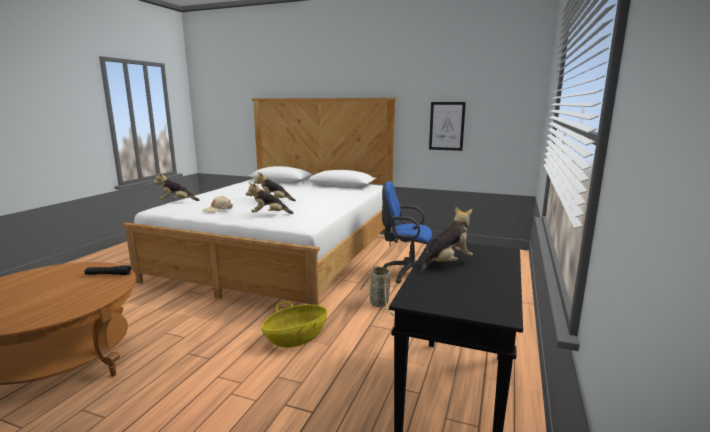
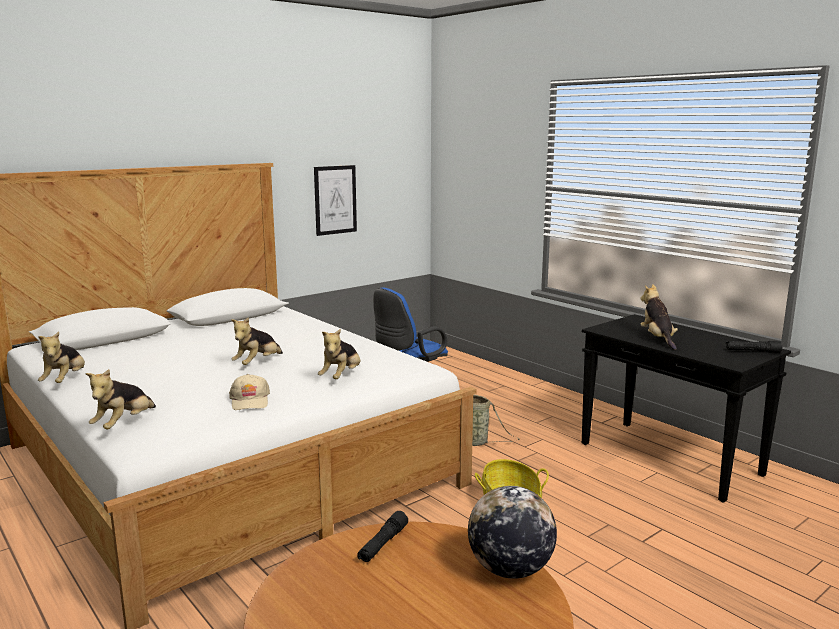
camera: 60 degrees left, 0 degrees up
(77, 307) = (510, 570): none -> globe
(224, 188) = (65, 381): none -> plush toy
(476, 306) = (752, 351): none -> black flashlight

